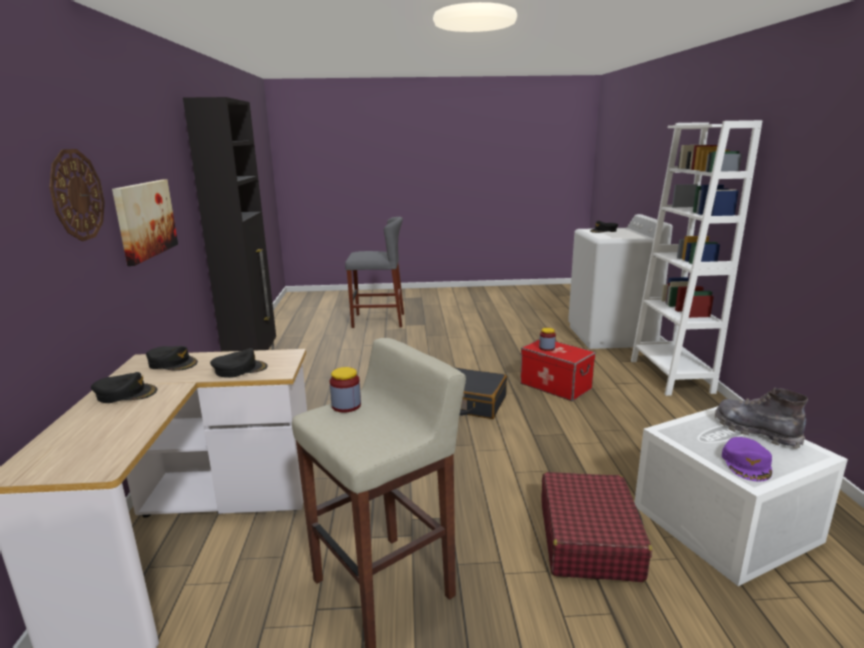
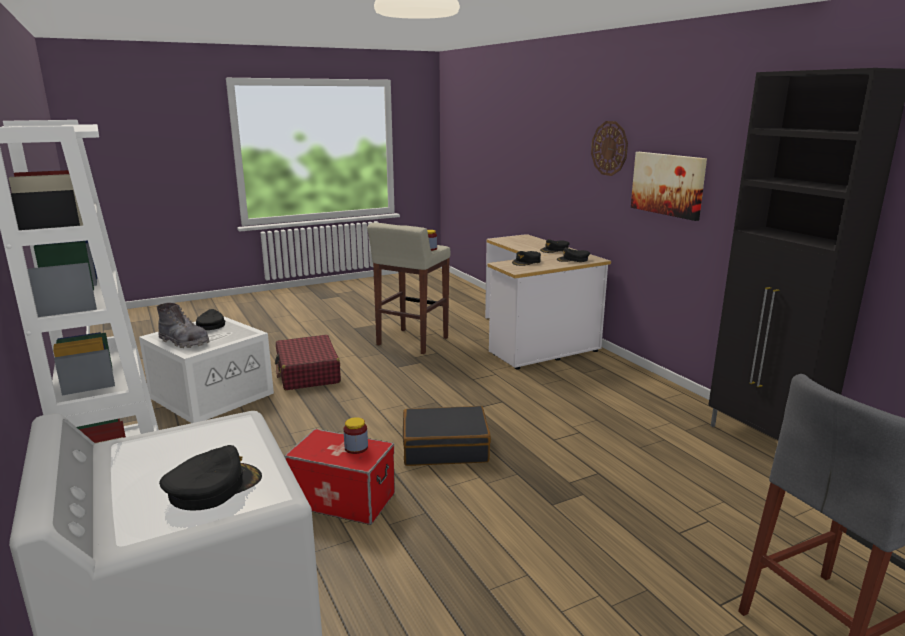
camera: 155 degrees right, 0 degrees up
(747, 464) = (211, 325): purple cap -> black cap

